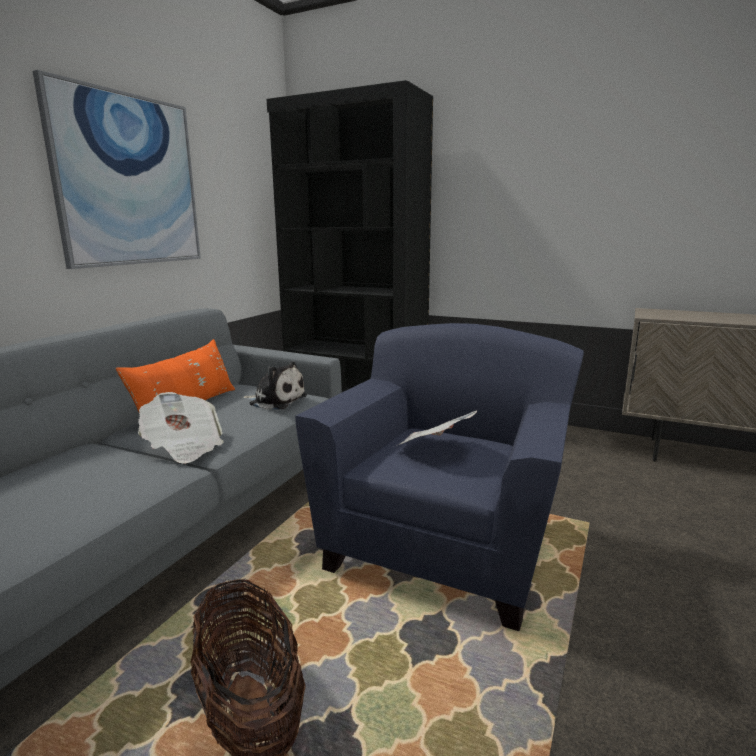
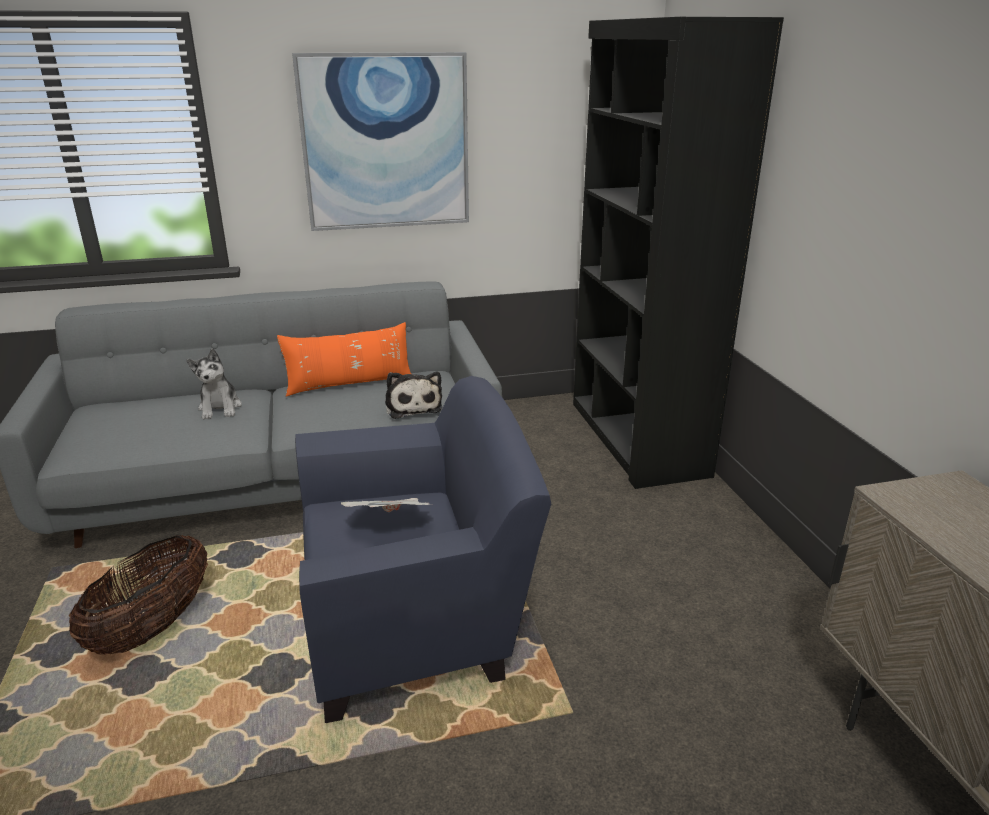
camera: 50 degrees right, 10 degrees up
(90, 462) = (220, 408): none -> plush toy
(183, 447) = (281, 421): newspaper -> none

